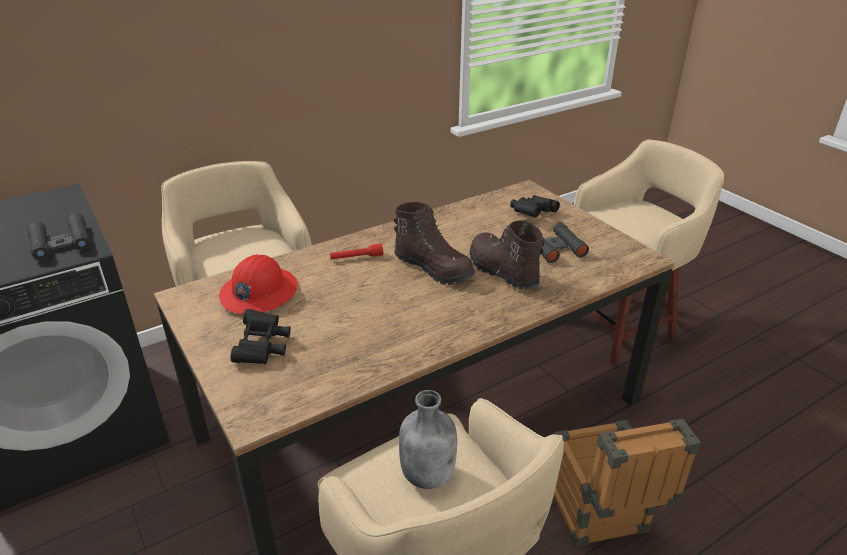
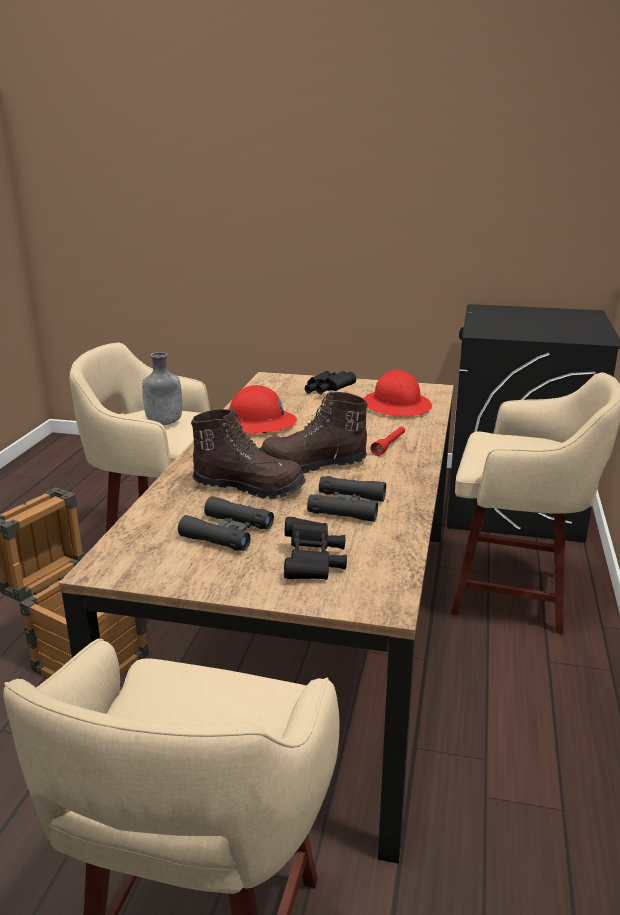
camera: 135 degrees right, 10 degrees down
(61, 243) = (502, 331): black binoculars -> black binoculars (347, 506)
(400, 336) = (256, 423): none -> red hard hat

